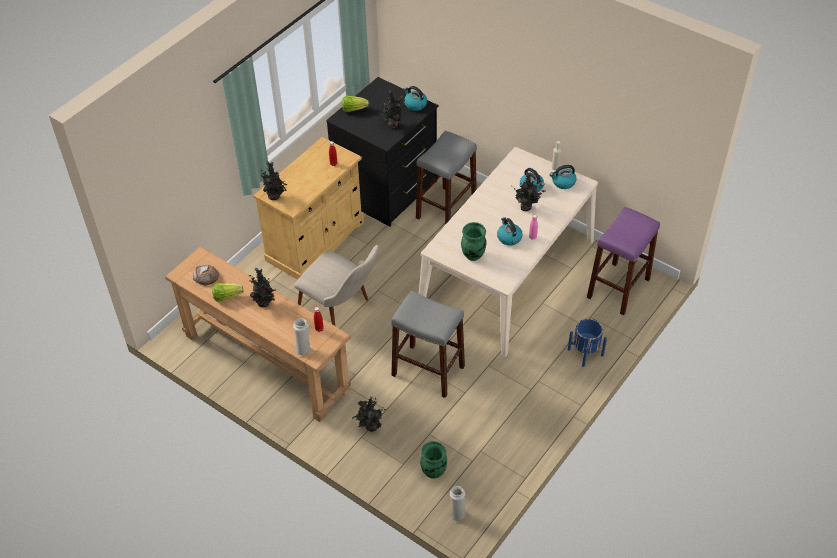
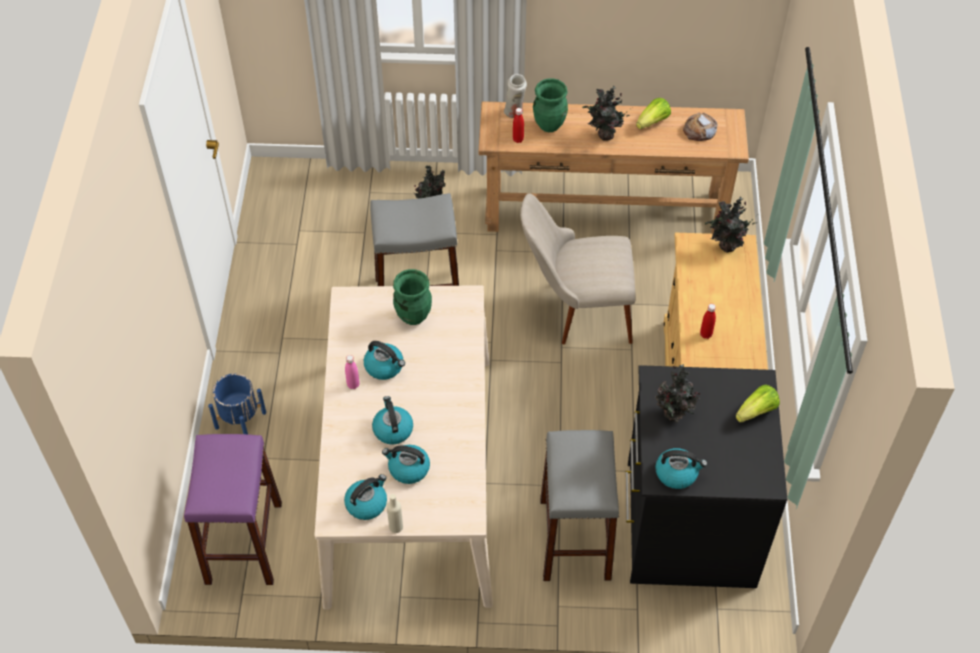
camera: 145 degrees right, 5 degrees up
(433, 472) = (332, 200): green vase -> green vase (549, 125)
(457, 513) = (281, 177): white vase -> none
(527, 207) = (392, 429): potted plant -> kettle

